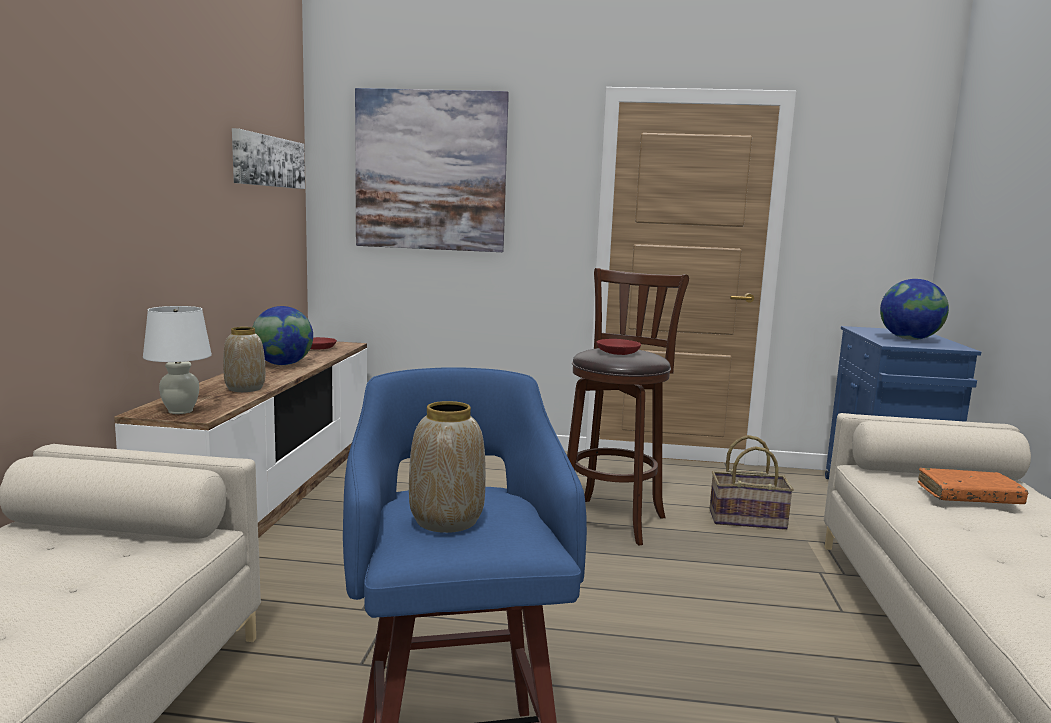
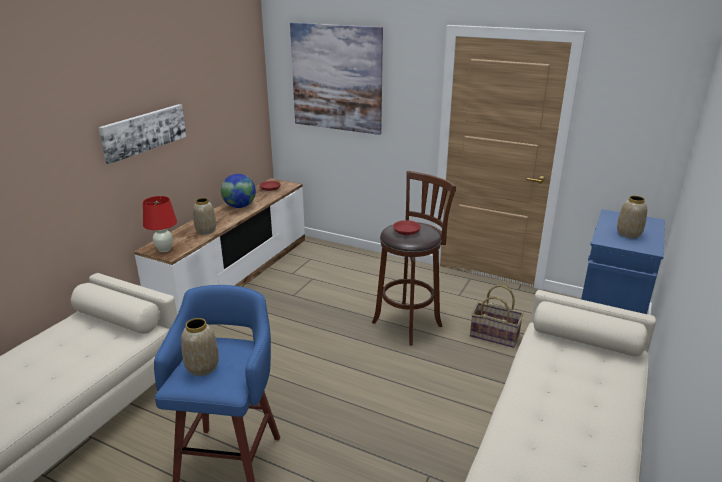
camera: 20 degrees right, 15 degrees up
(181, 411) = (164, 249): white table lamp -> red table lamp
(268, 161) = (233, 81): picture -> picture (144, 132)
(909, 339) = (628, 234): globe -> vase
(968, 496) = (579, 366): orange book -> none

